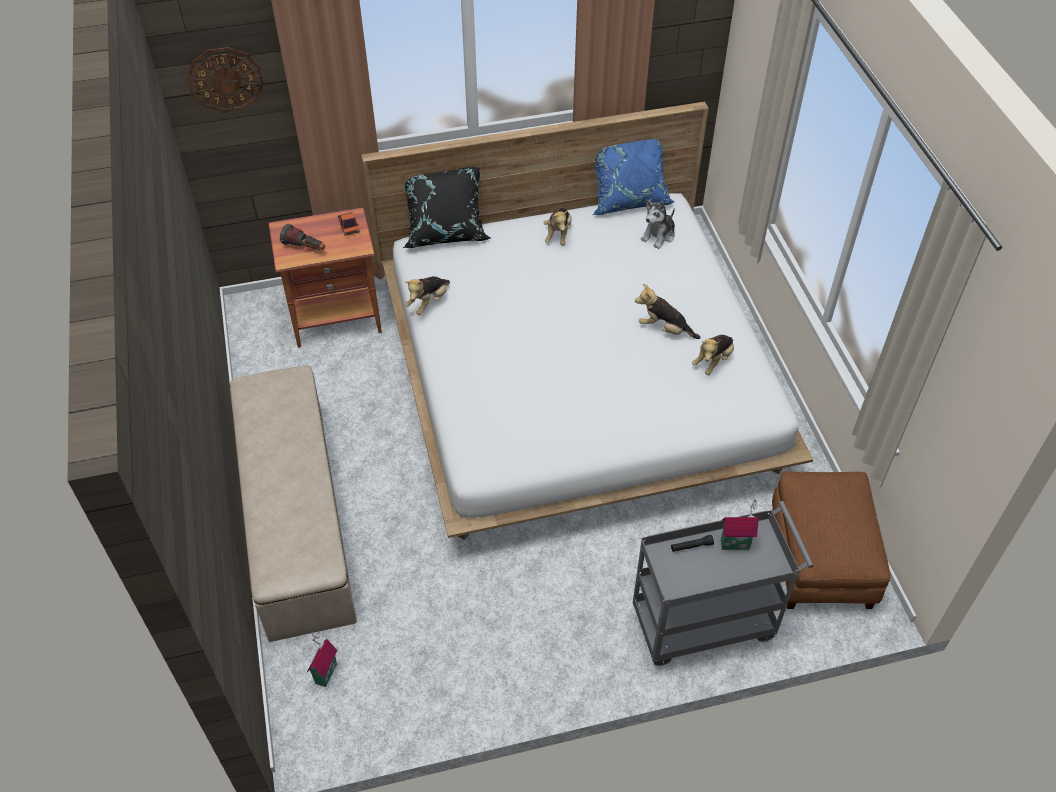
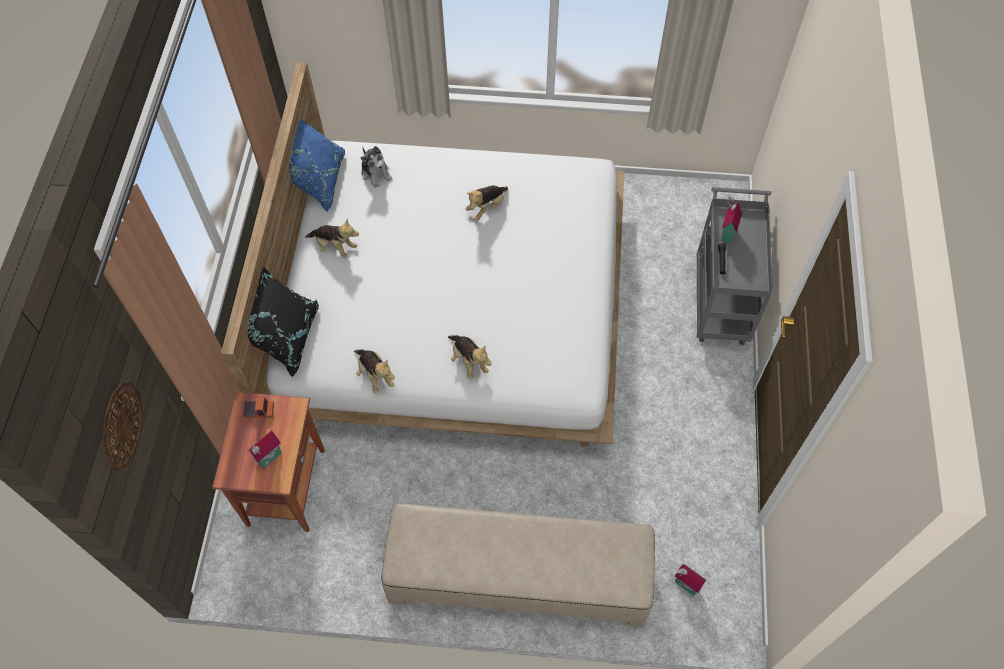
camera: 70 degrees left, 10 degrees up
(305, 248) = (270, 458): flashlight -> toy house
(713, 361) = (534, 188): plush toy -> plush toy (468, 361)
(821, 559) = (685, 210): brown ottoman -> none

